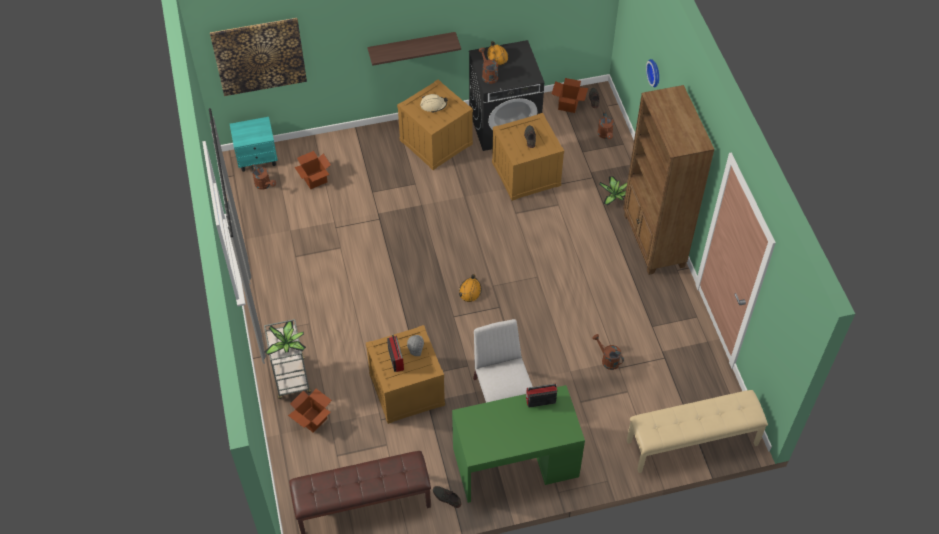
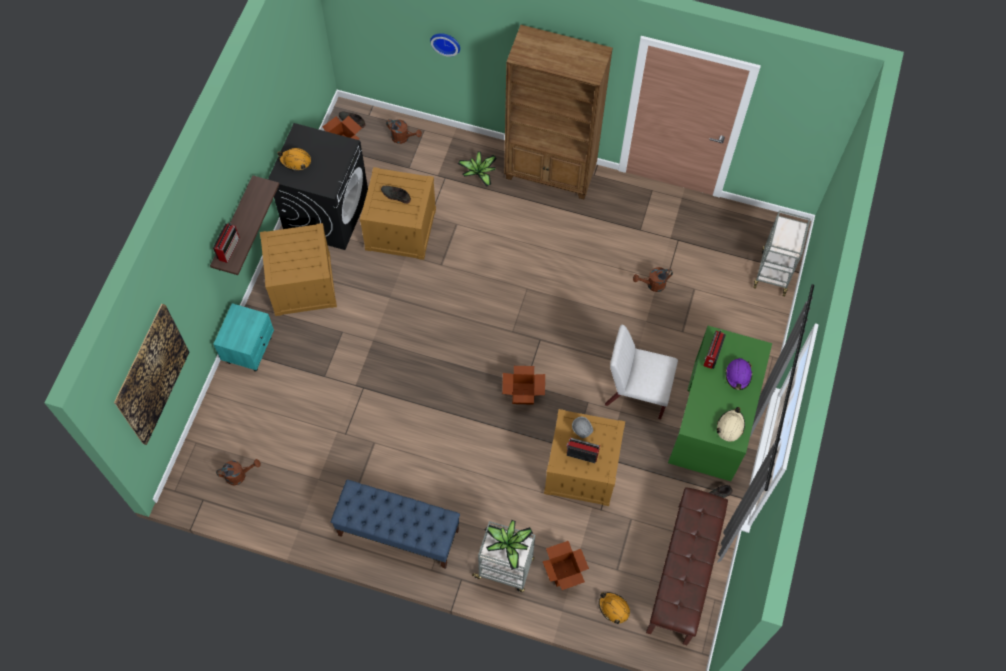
camera: 60 degrees left, 10 degrees up
(257, 158) = (197, 464): turquoise nightstand -> turquoise nightstand (250, 349)
(279, 298) = (398, 532): none -> blue bench
(315, 179) = (268, 422): cardboard box -> cardboard box (523, 393)
(388, 49) = (229, 248): none -> radio
(433, 105) = (291, 255): beige hard hat -> beige hard hat (730, 426)
(470, 291) = (505, 354): orange hard hat -> orange hard hat (614, 608)
(488, 75) = (314, 182): brown watering can -> none
(535, 428) = (738, 375): none -> purple hard hat
(692, 443) = (773, 271): beige bench -> grey cart

